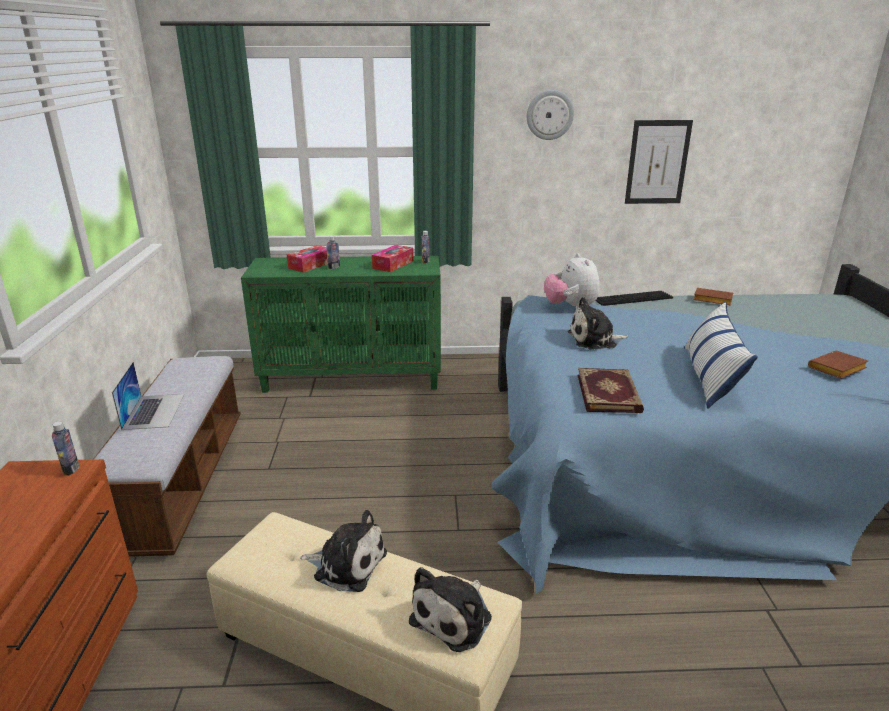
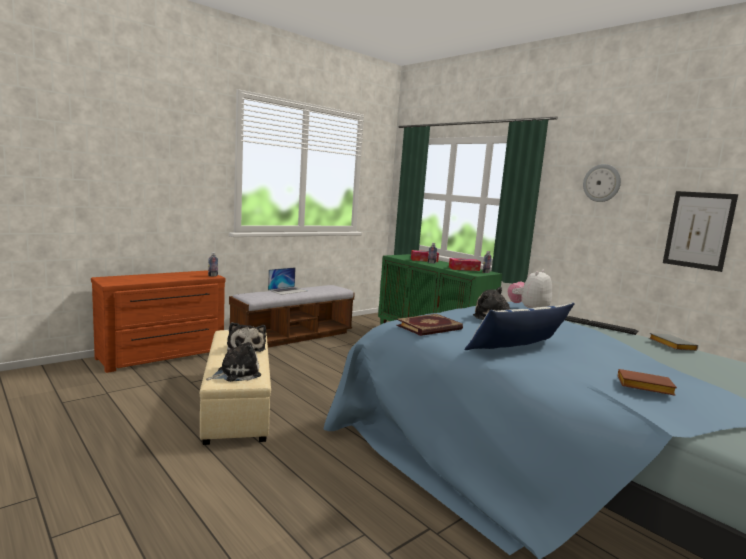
camera: 50 degrees right, 15 degrees down
(454, 617) = (236, 373): plush toy -> plush toy turned 150 degrees clockwise
(711, 300) = (670, 345): brown book -> grey book

